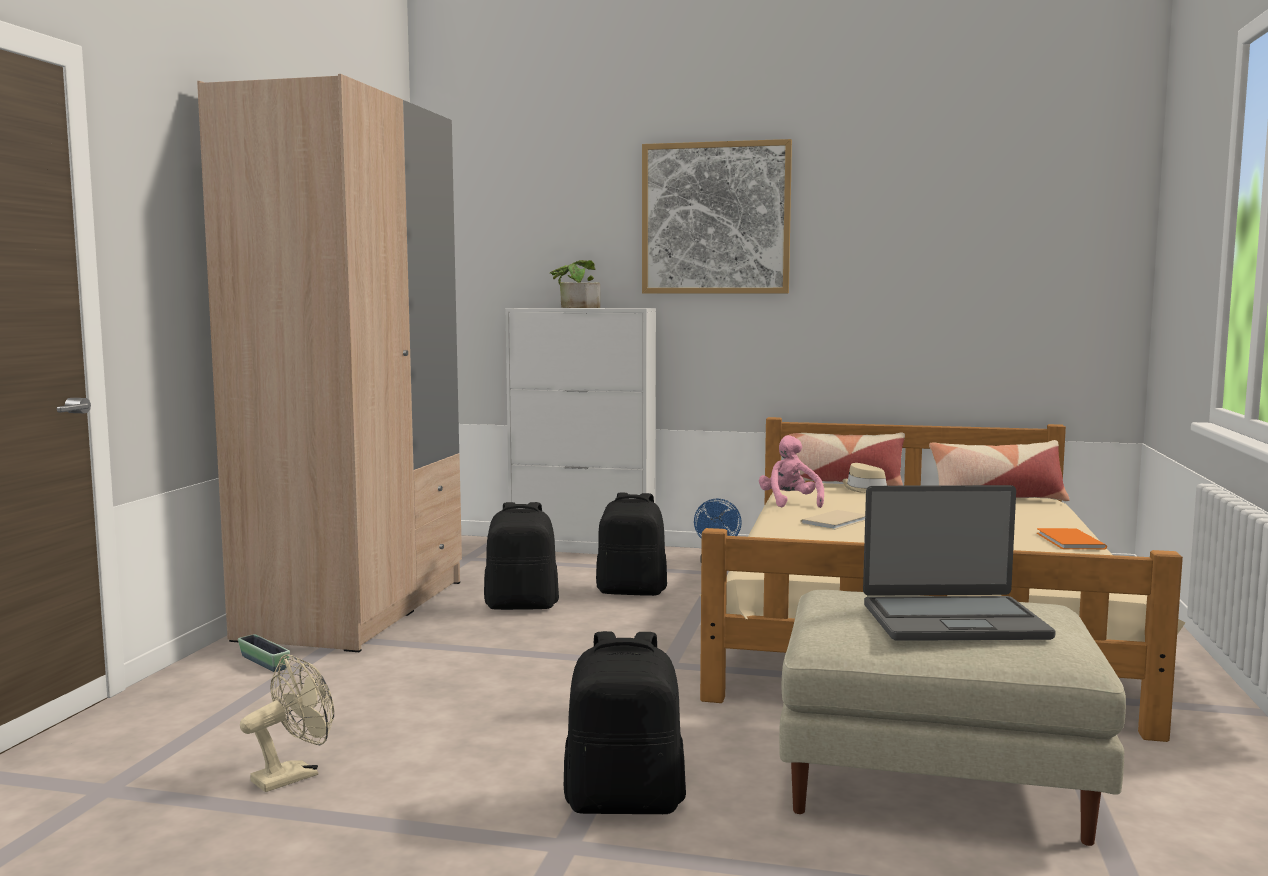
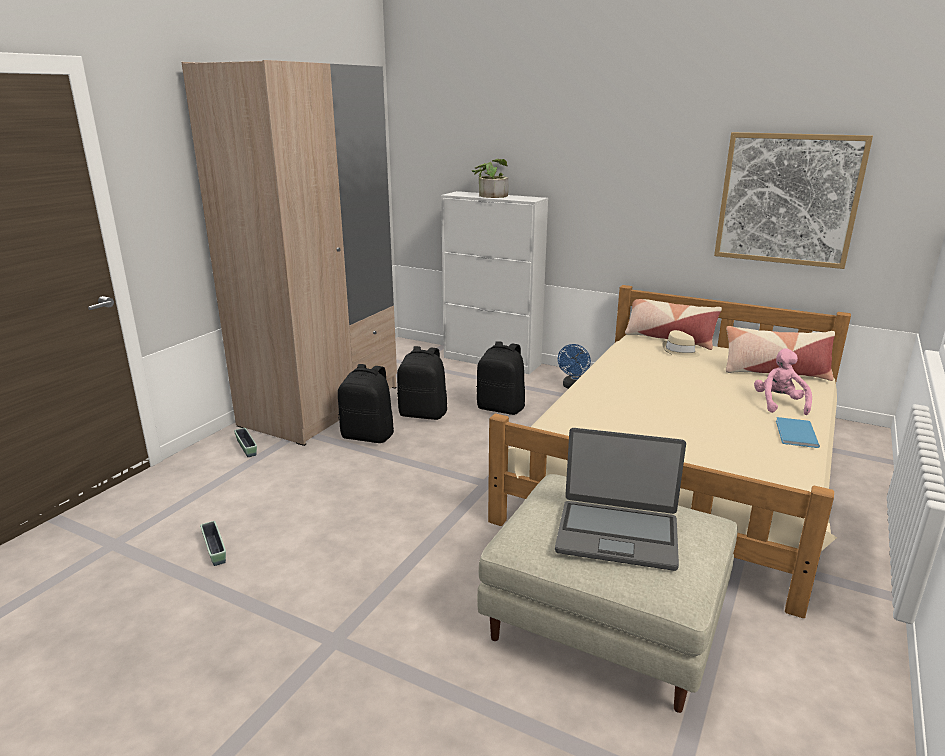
camera: 15 degrees right, 15 degrees up
(294, 775) = (214, 550): beige fan -> planter
(625, 802) = (390, 608): black backpack -> black backpack (368, 436)
(715, 218) = (595, 130): picture -> picture (788, 199)
(790, 503) = (612, 362): pink plush toy -> pink plush toy (779, 404)
(837, 521) = (631, 389): beige book -> none
(1069, 541) = (795, 434): orange book -> blue book

